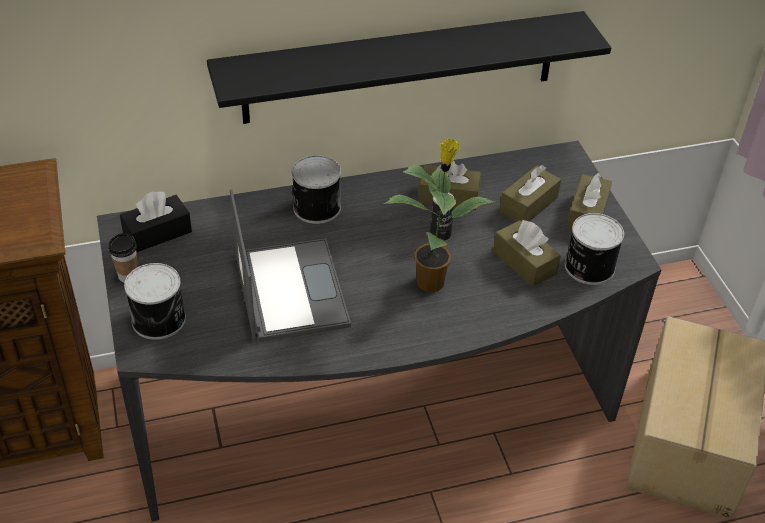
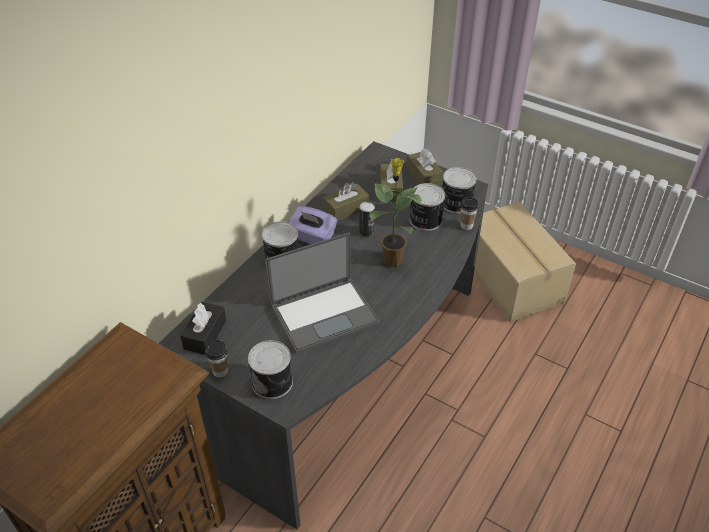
camera: 40 degrees left, 0 degrees up
(290, 289) = (325, 313): laptop -> laptop turned 120 degrees clockwise
(375, 204) = (312, 237): none -> purple tissue box
(400, 67) = (289, 140): black shelf -> none
(524, 262) = (425, 220): brown tissue box -> can
(567, 299) = (466, 225): none -> cup

